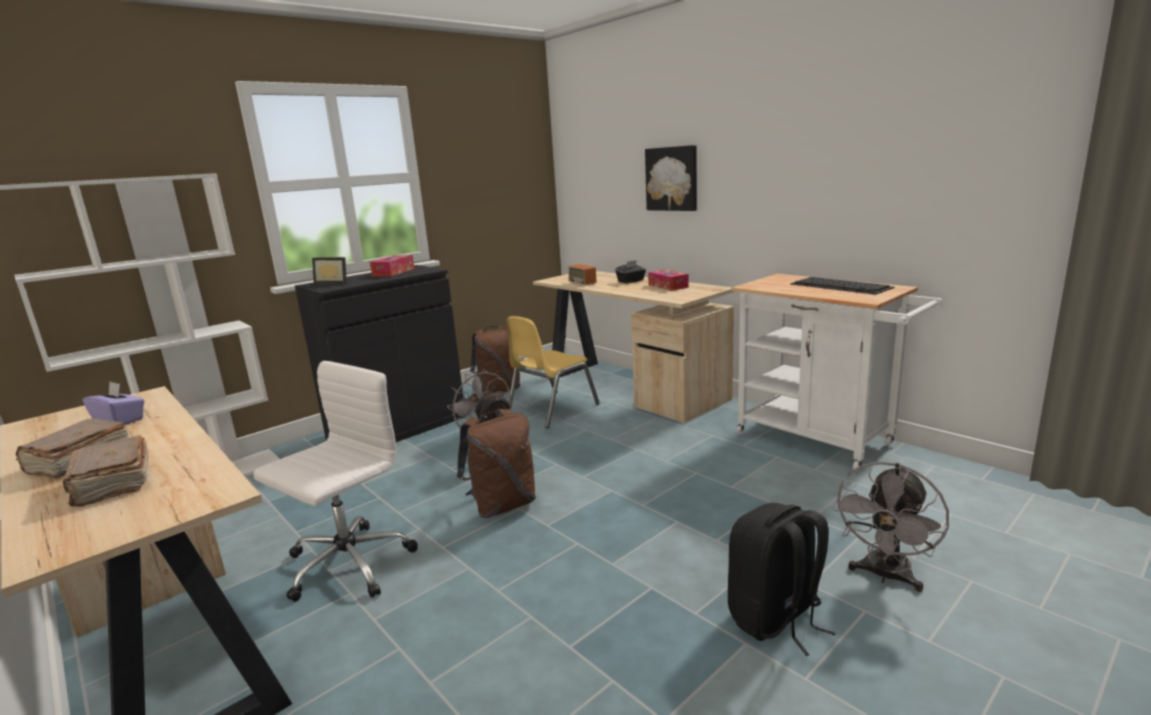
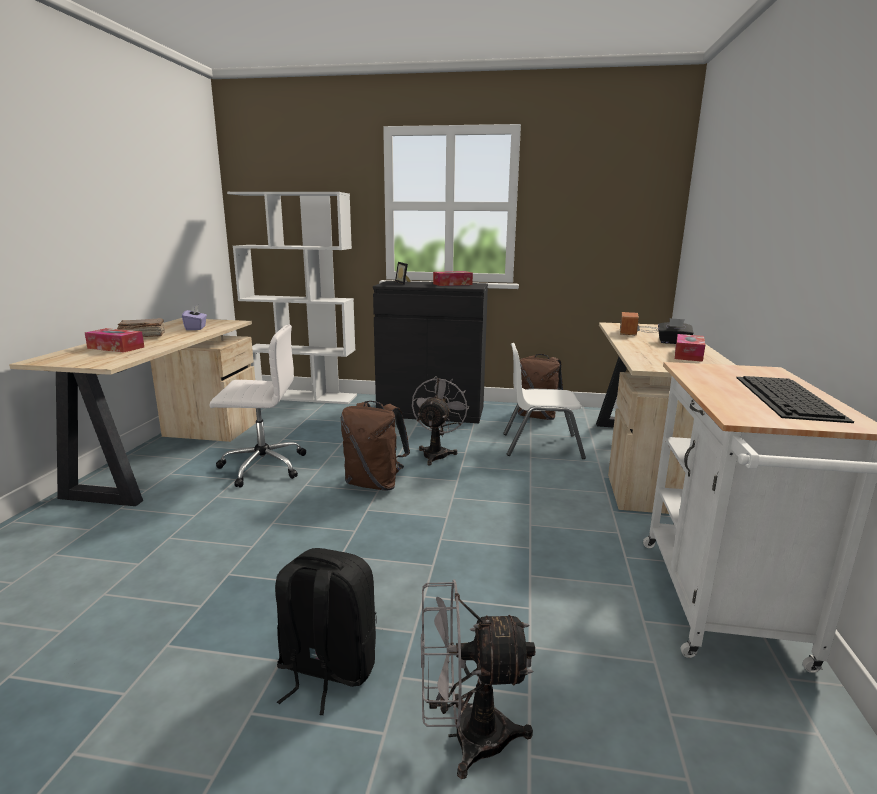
camera: 50 degrees right, 0 degrees up
(112, 484) = (116, 348): brown book -> tissue box
(552, 409) = (541, 445): yellow chair -> white chair
(672, 179) = (742, 225): picture -> none

